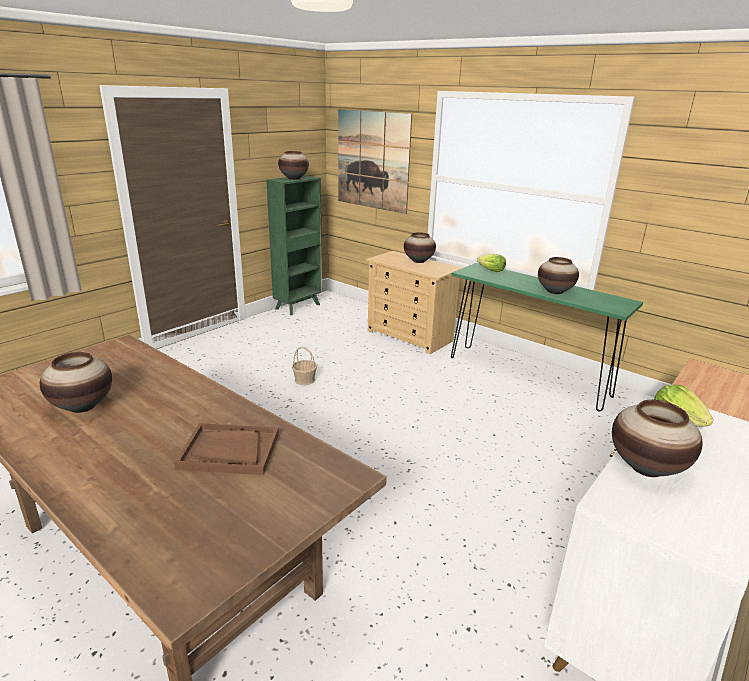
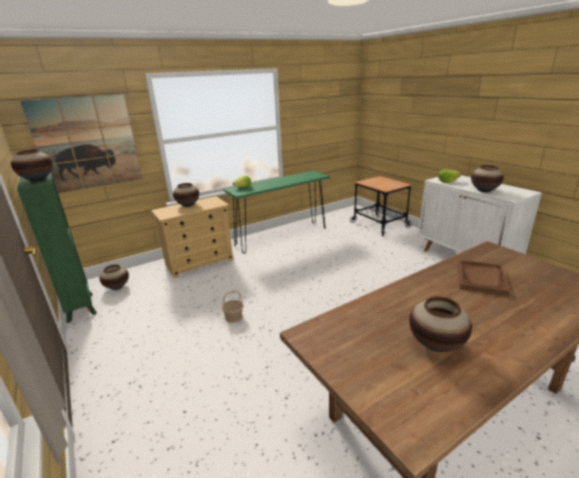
camera: 70 degrees left, 0 degrees up
(555, 292) = (289, 181): vase -> vase (117, 287)

